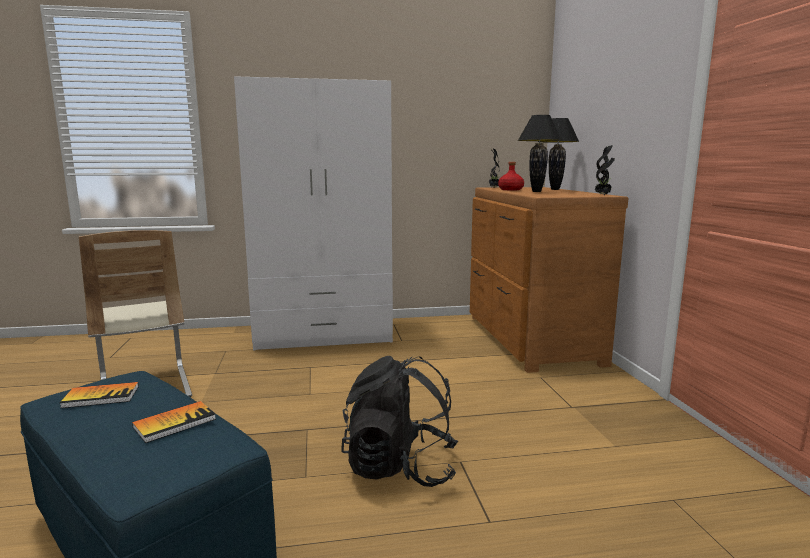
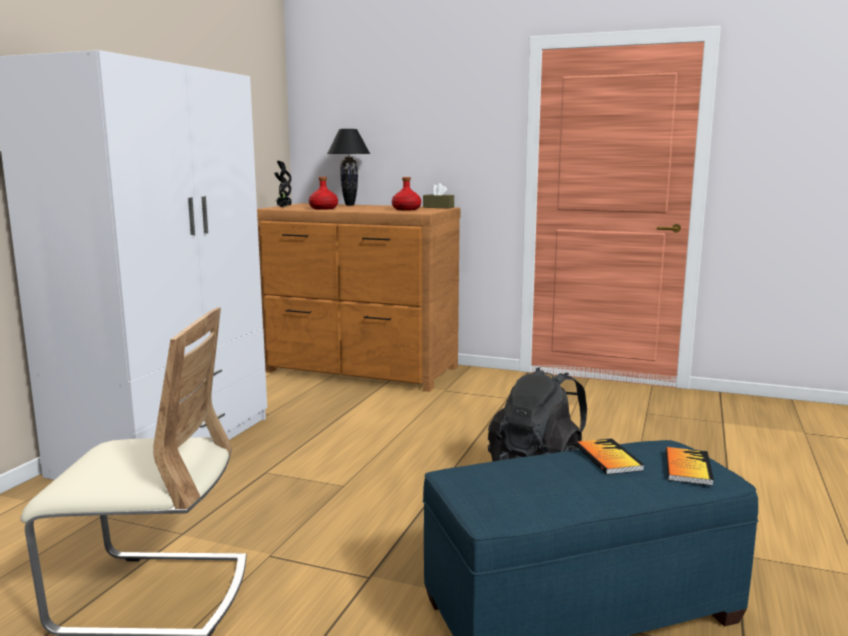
camera: 60 degrees left, 0 degrees up
(101, 396) = (511, 487): book -> book (687, 468)
(536, 191) = (365, 208): black table lamp -> none
(557, 194) = (406, 209): none -> red bottle
(603, 195) = (438, 207): potted plant -> brown tissue box

